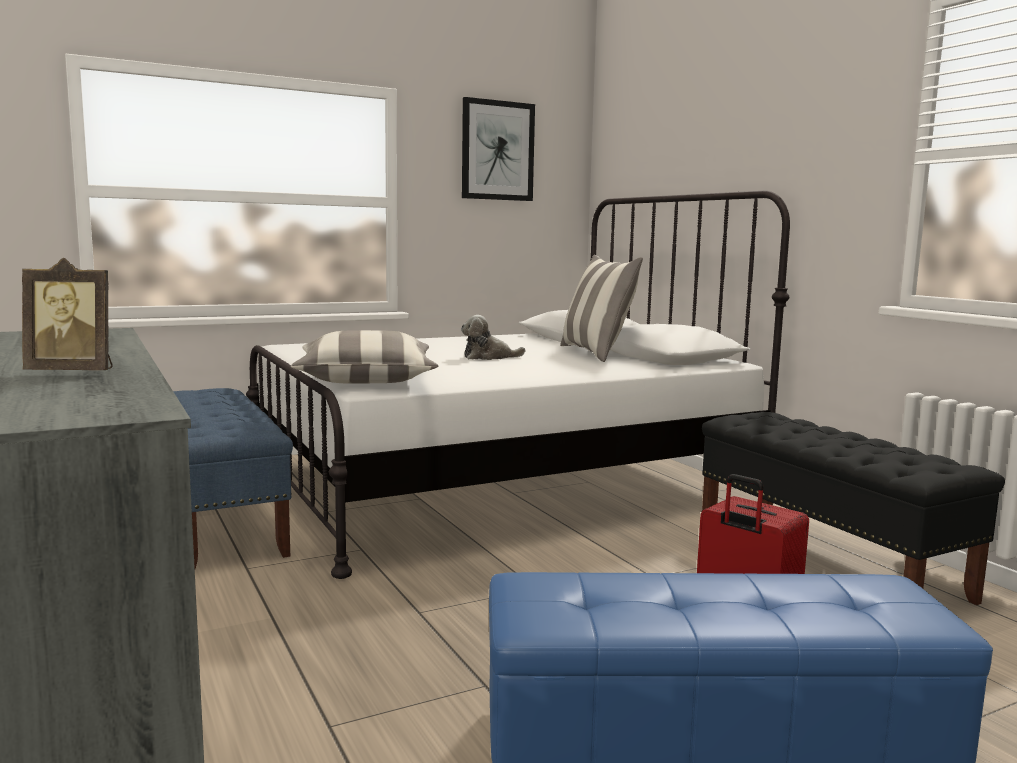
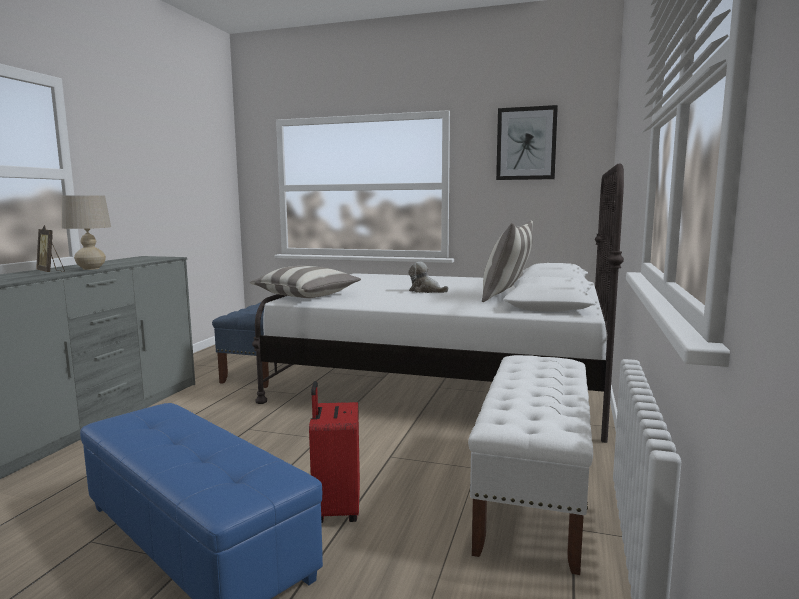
camera: 45 degrees right, 0 degrees up
(117, 359) = (91, 268): none -> beige table lamp
(826, 561) = (533, 493): black bench -> white bench

